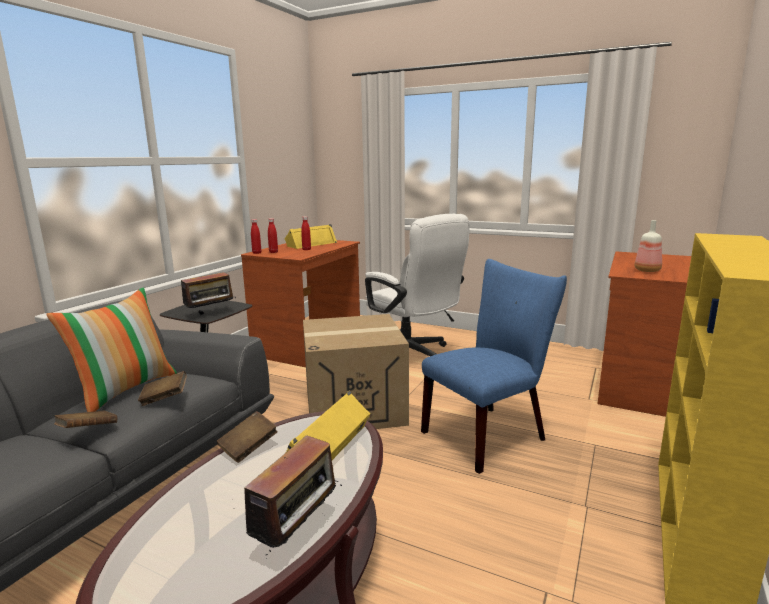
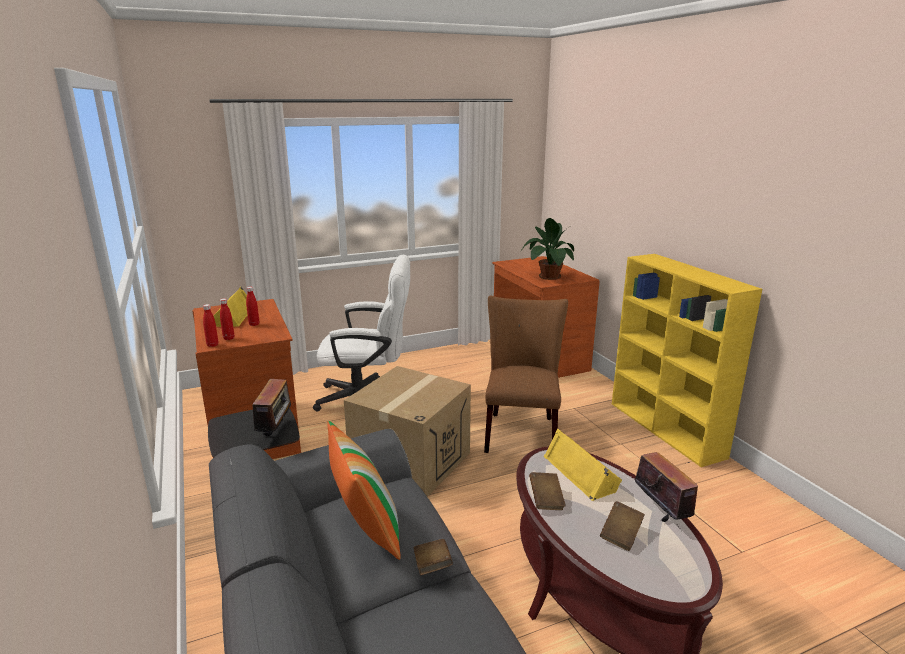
camera: 50 degrees left, 5 degrees up
(164, 398) = (423, 512): brown book -> brown book (621, 535)
(489, 434) = (521, 431): blue chair -> brown chair
(647, 270) = (548, 277): bottle -> potted plant

